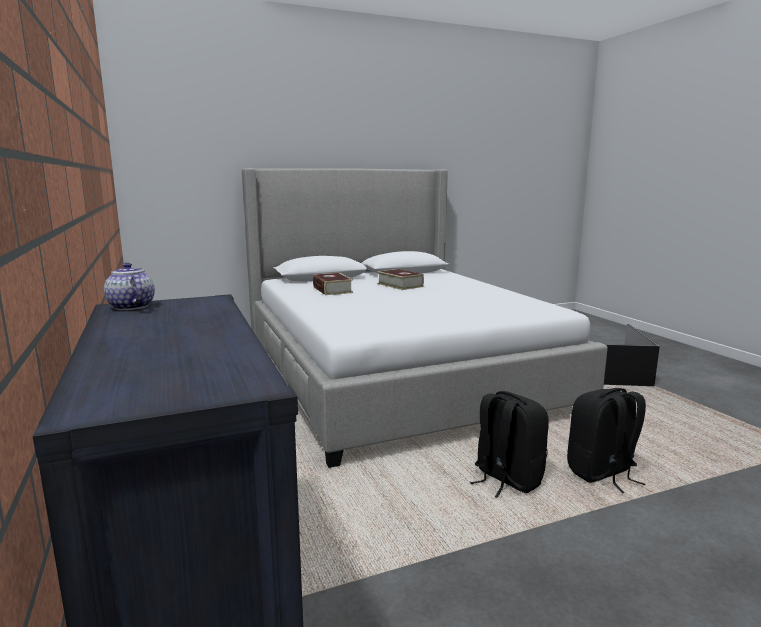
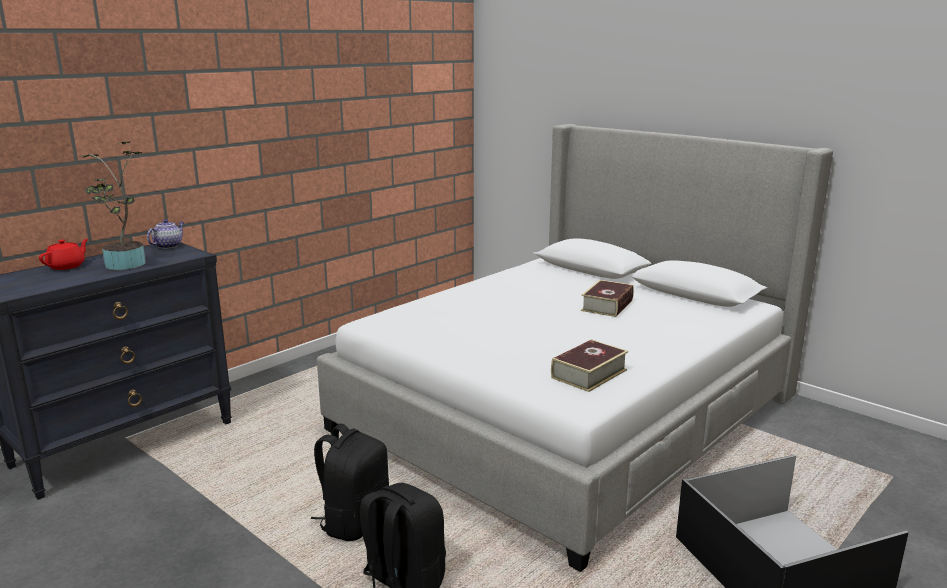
camera: 65 degrees right, 5 degrees up
(121, 351) = (67, 266): none -> red teapot
(196, 324) = (124, 265): none -> potted plant
(332, 290) = (533, 284): book -> book (589, 374)

